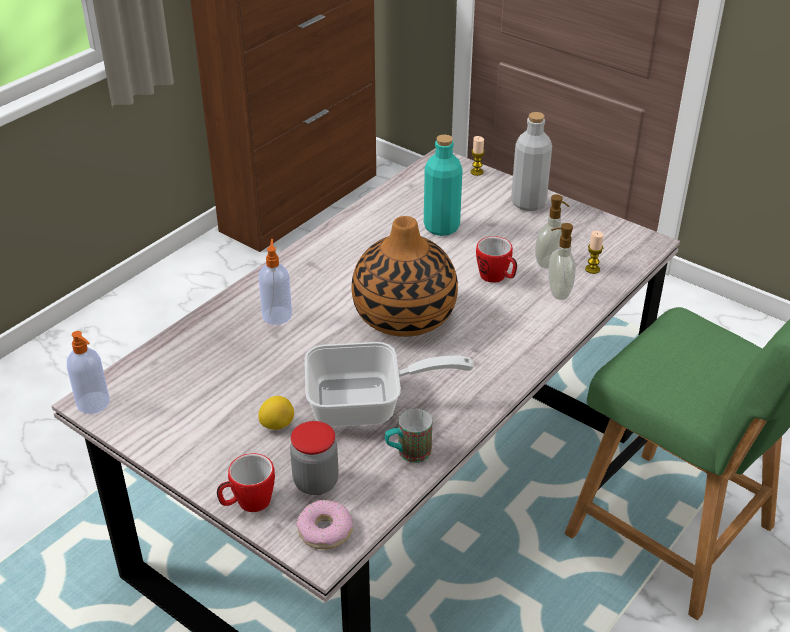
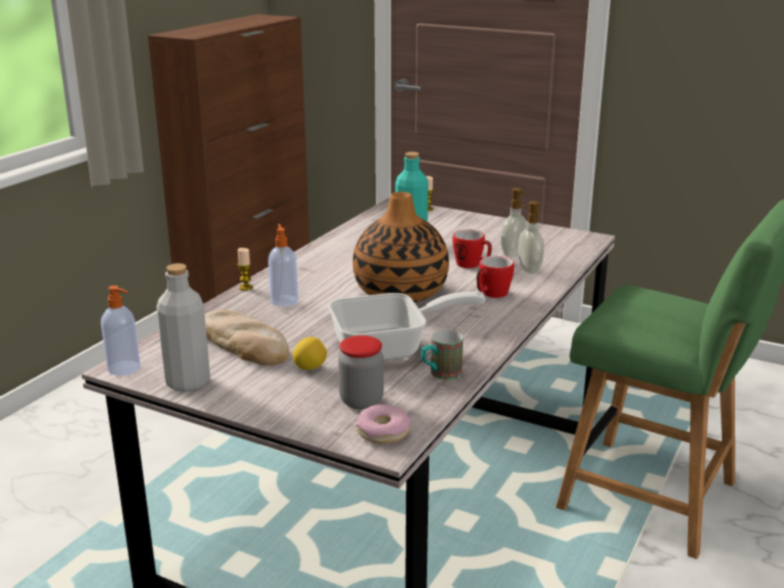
camera: 10 degrees left, 15 degrees down
(219, 380) = (243, 344): none -> bread
(247, 503) = (300, 421): mug -> mug (491, 295)
(528, 203) = (479, 223): grey bottle -> grey bottle (188, 382)
(592, 269) = (551, 255): candle -> candle (246, 287)

